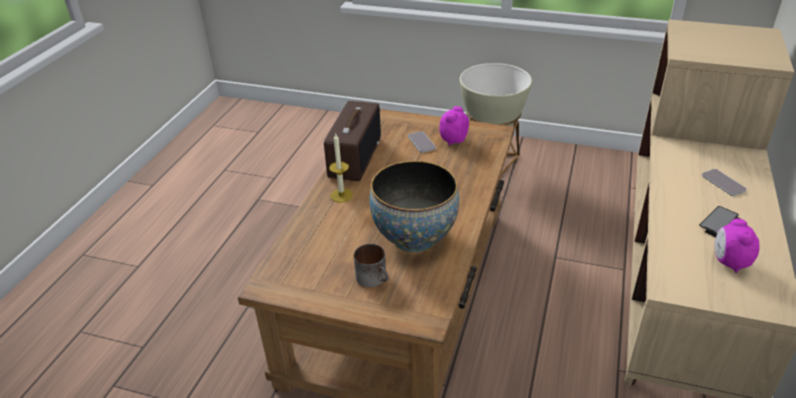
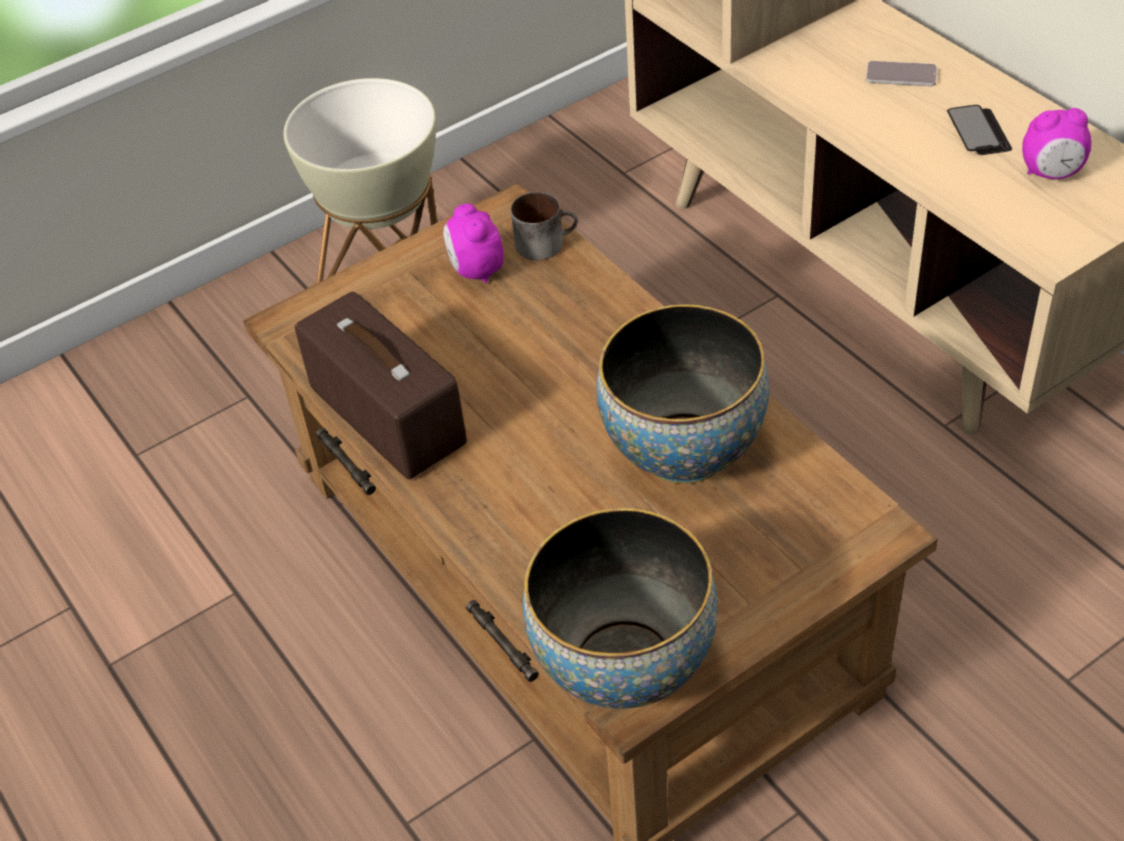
camera: 50 degrees left, 10 degrees up
(282, 275) = (624, 665): none -> bowl
(341, 195) = (480, 487): candle -> none
(375, 278) = (736, 547): mug -> mug (545, 242)
(421, 142) = (438, 310): phone -> none
(729, 262) = (1051, 173): alarm clock -> alarm clock turned 45 degrees counterclockwise

